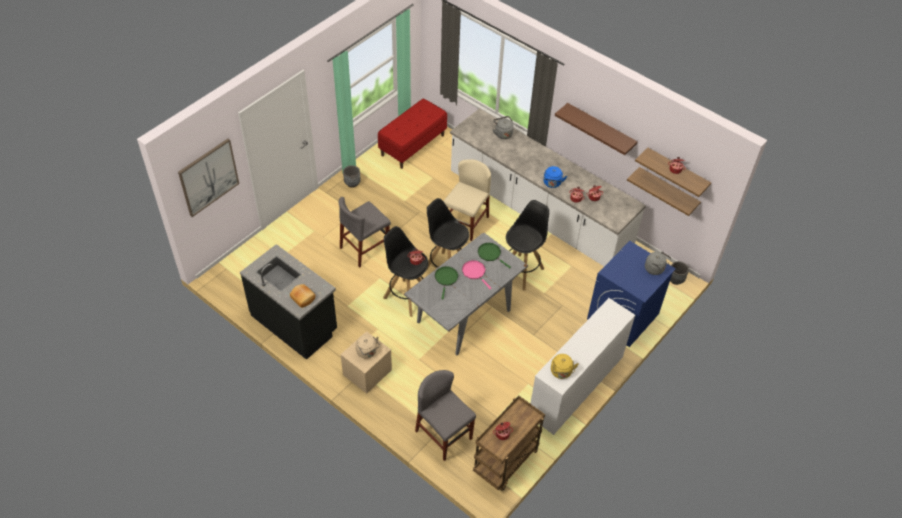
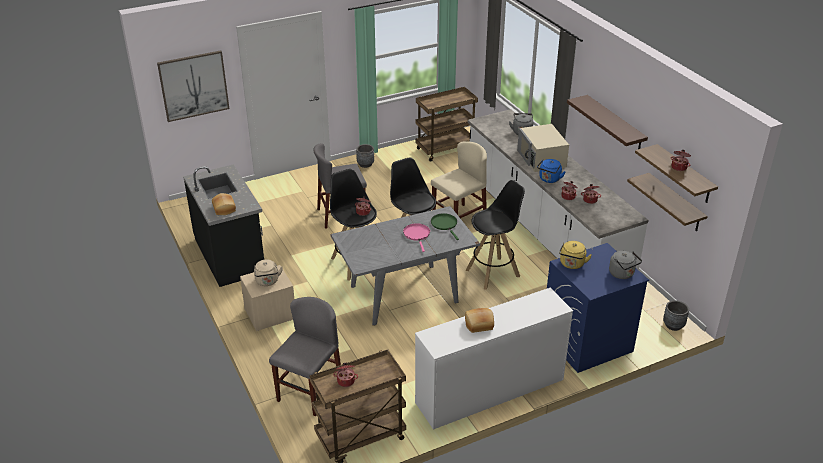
camera: 25 degrees right, 15 degrees down
(412, 145) = (445, 149): red bench -> brown cart
(443, 435) = (310, 391): grey chair -> grey chair turned 45 degrees clockwise
(446, 278) = (383, 233): green frying pan -> none
(534, 161) = (541, 158): none -> beige microwave
(561, 372) = (447, 338): yellow kettle -> yellow kettle (572, 264)
(577, 352) = (479, 325): none -> bread

